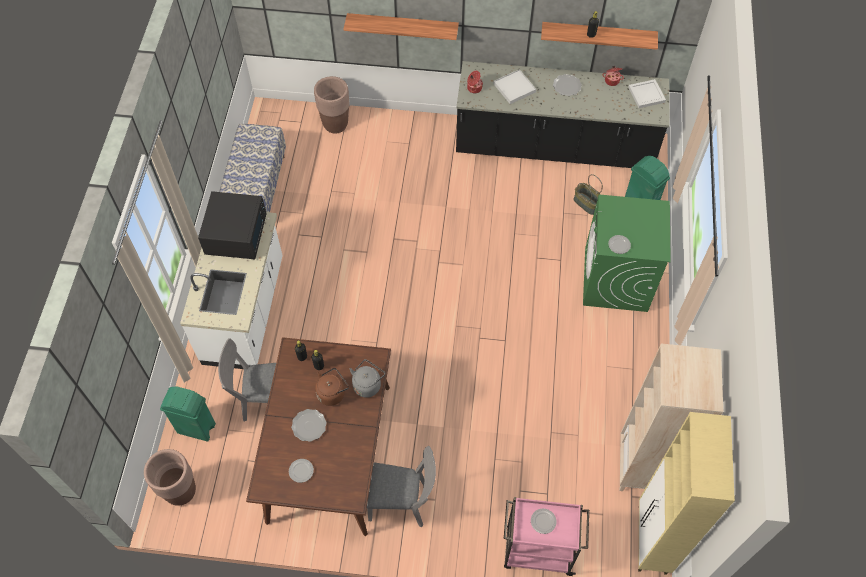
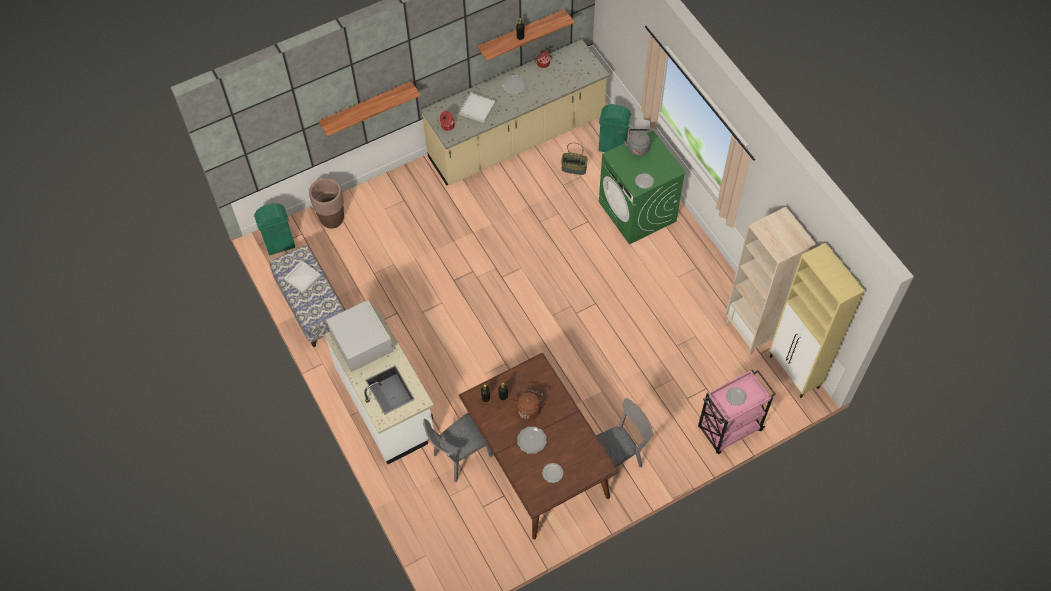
camera: 35 degrees left, 0 degrees up
(181, 491) = (453, 561): brown planter -> none
(197, 428) = (425, 511): green trash can -> green trash can (280, 245)
(236, 234) = (361, 342): black microwave -> white microwave
(368, 384) = (548, 386): grey kettle -> grey kettle (638, 148)
(554, 147) = (517, 139): black counter -> beige counter
(647, 95) = (576, 60): white tray -> white tray (303, 277)

